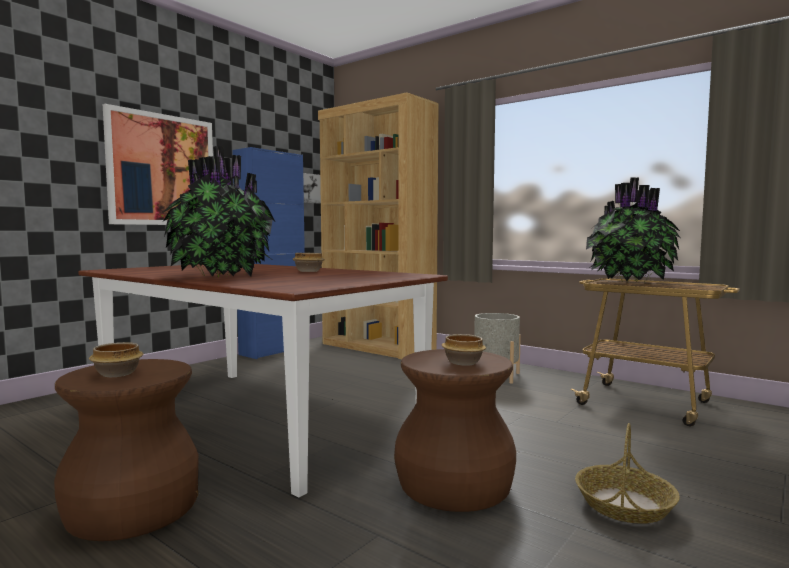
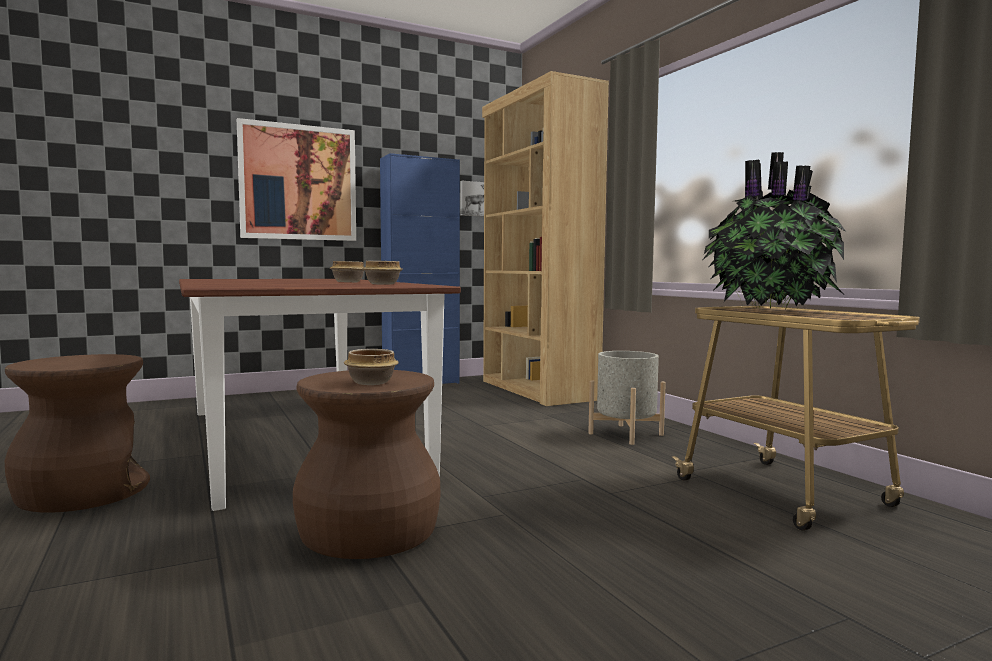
camera: 25 degrees right, 0 degrees up
(118, 373) = (73, 362): bowl -> bowl (383, 284)
(221, 276) = (241, 282): potted plant -> none
(624, 504) = (523, 593): basket -> none

